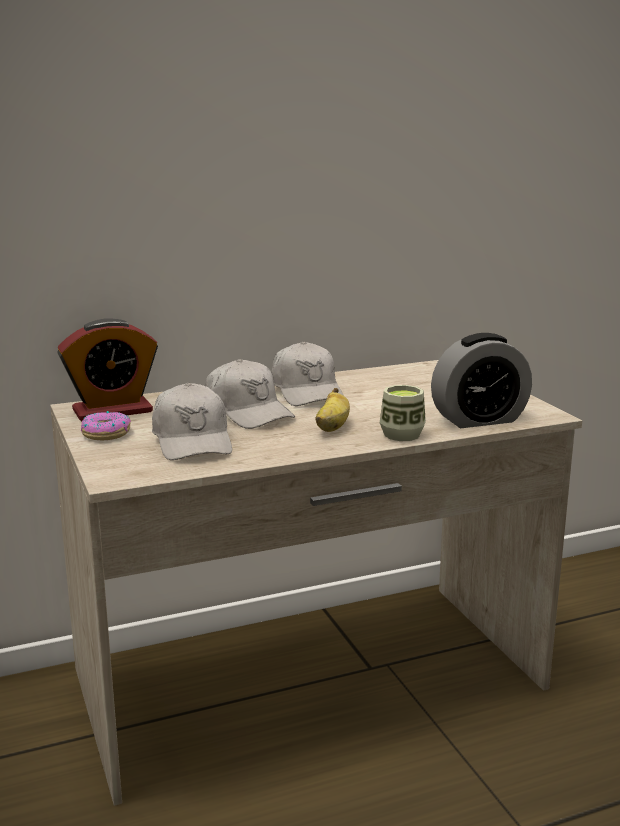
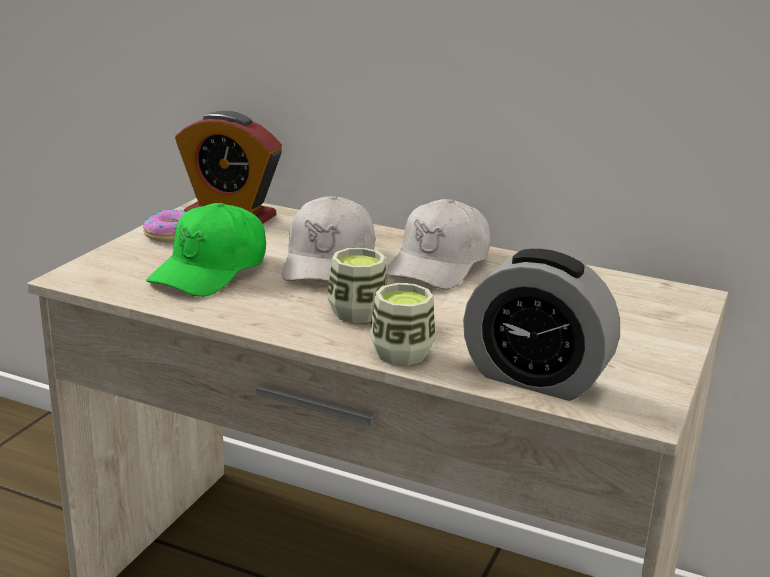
camera: 45 degrees right, 5 degrees up
(193, 441) = (211, 270): white cap -> green cap
(332, 427) = (357, 313): banana -> cup

